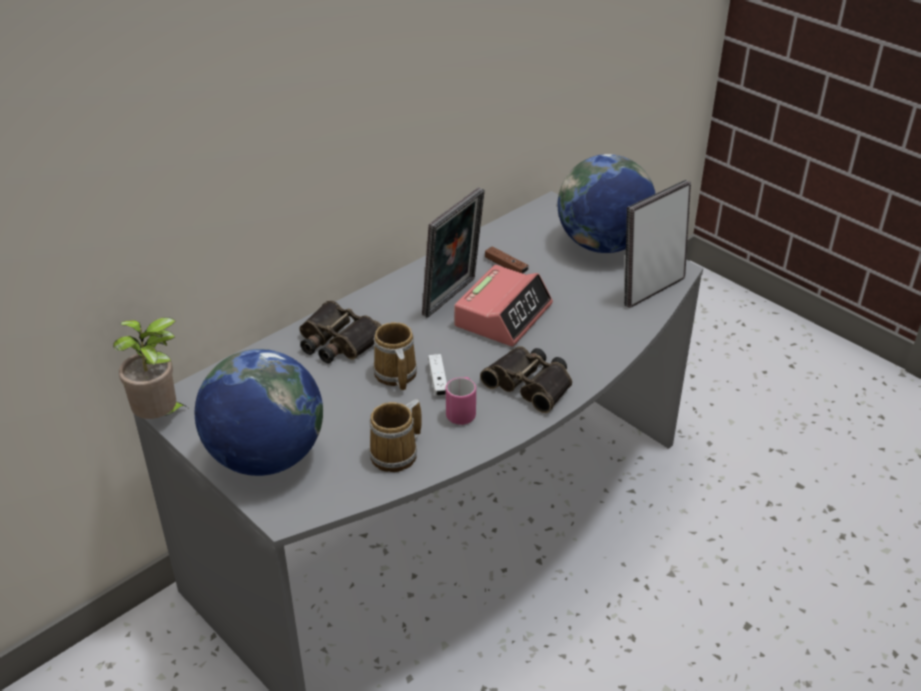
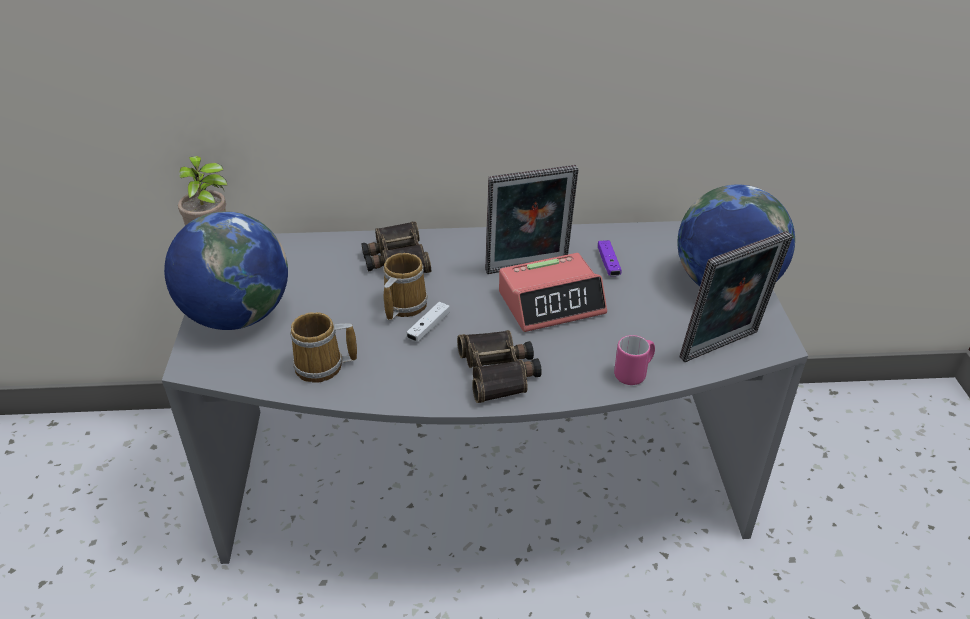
camera: 40 degrees right, 0 degrees up
(462, 412) = (413, 363): pink mug -> pink mug (634, 373)
(506, 266) = (608, 264): brown game controller -> purple game controller
(651, 289) = (723, 348): picture frame -> picture frame turned 150 degrees clockwise

